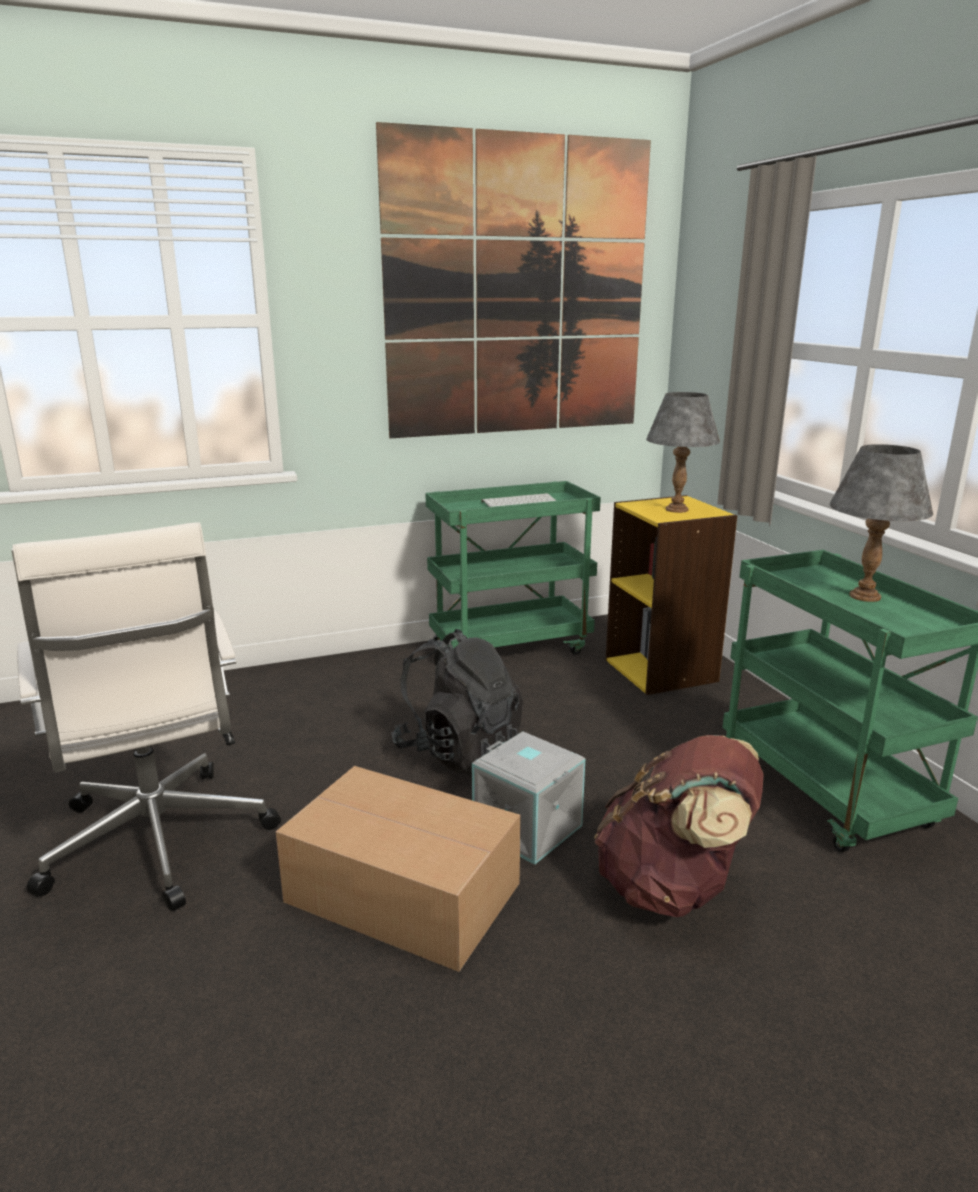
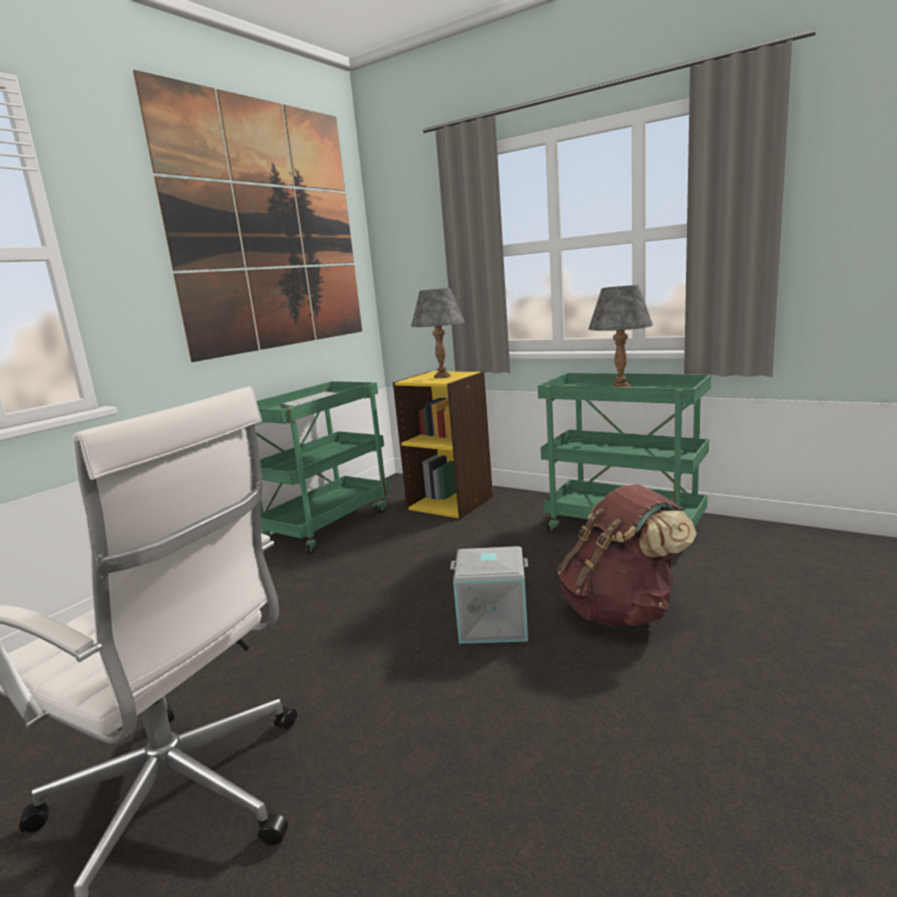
camera: 35 degrees left, 5 degrees down
(401, 891) = (462, 707): cardboard box -> none
(459, 752) = (380, 601): black backpack -> none

